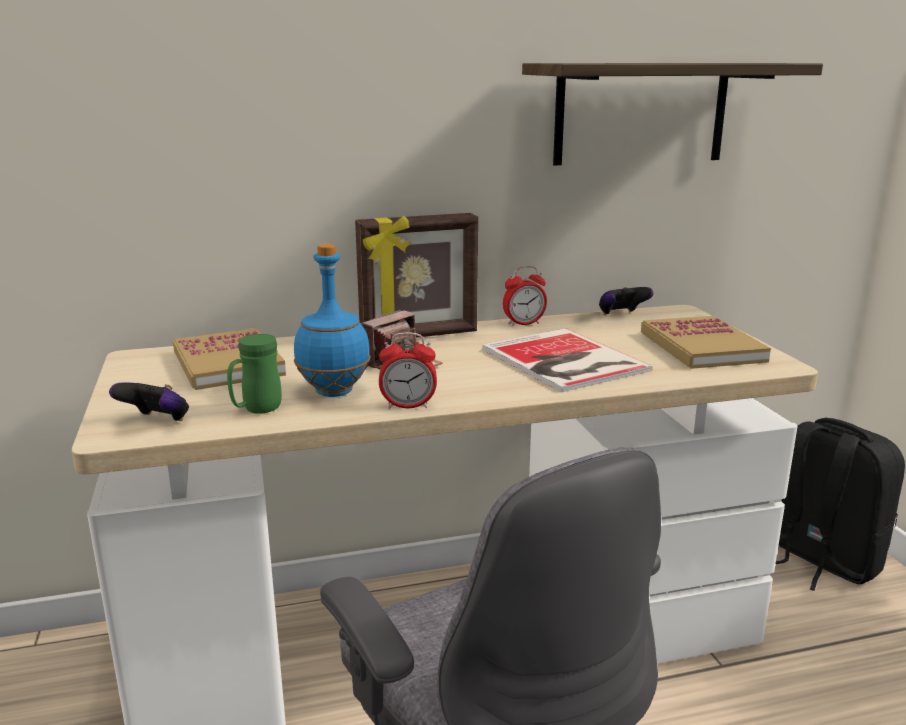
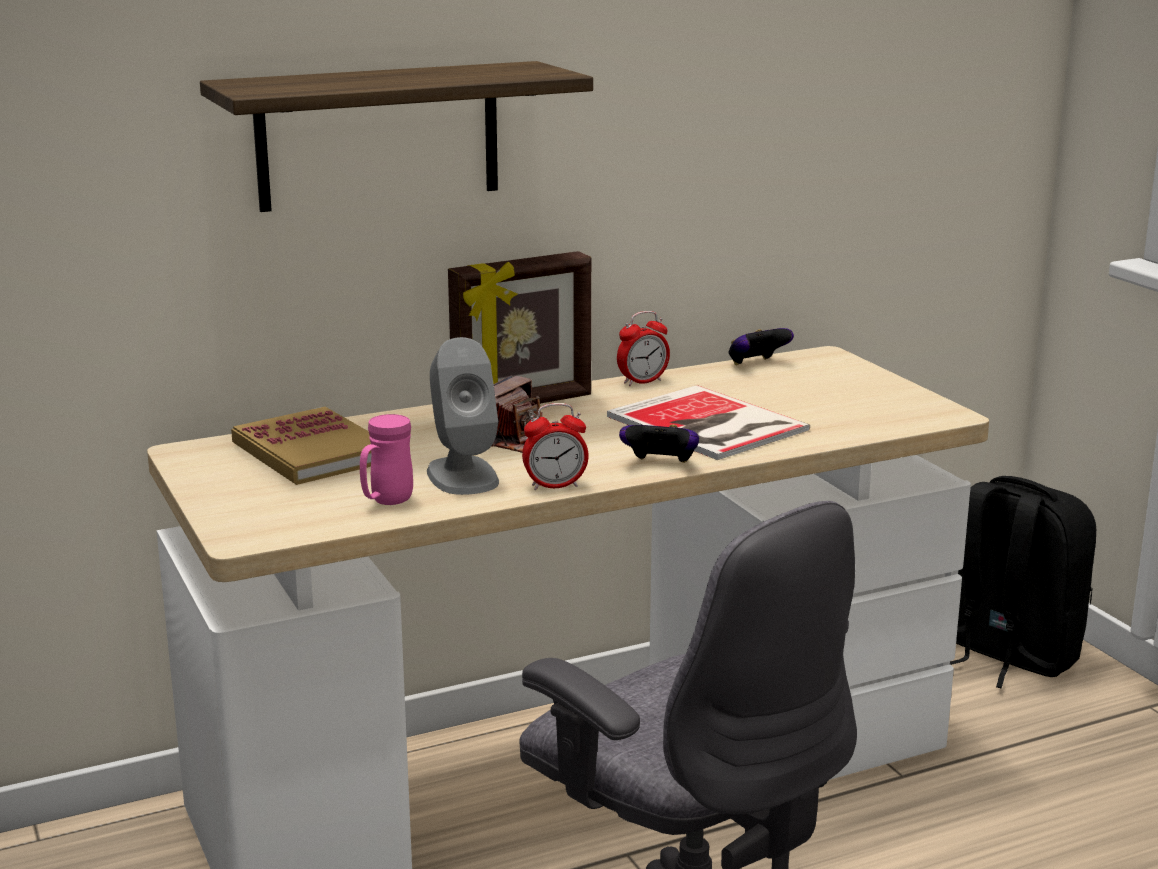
camera: 10 degrees left, 0 degrees up
(156, 422) = (282, 521): game controller -> game controller (660, 465)
(256, 410) = (386, 501): green mug -> pink mug
(335, 391) = (462, 476): blue bottle -> grey speaker
(641, 113) = (767, 118): shelf -> shelf (378, 136)
(701, 347) = (858, 399): book -> none

